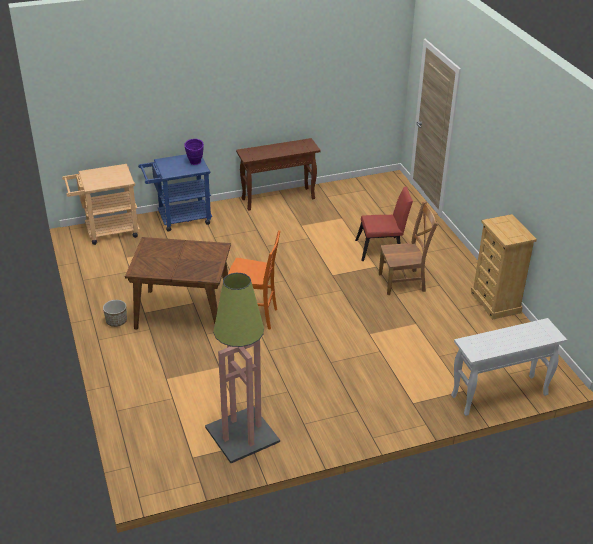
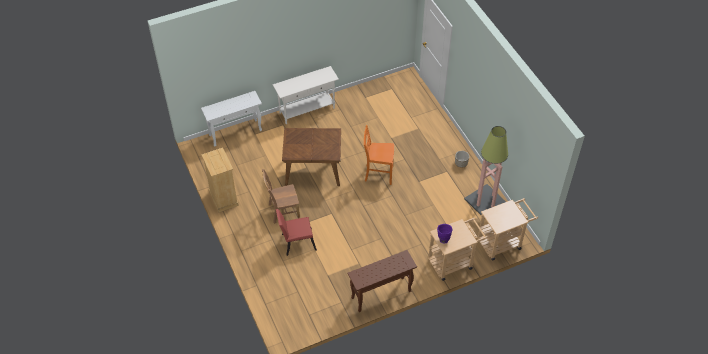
camera: 175 degrees right, 15 degrees up
(179, 219) = (453, 262): blue cart -> beige cart
(182, 312) = (423, 173): brown dining table -> brown dining table (313, 170)
(242, 435) = (370, 101): floor lamp -> floor lamp (485, 201)
(367, 426) = (307, 110): none -> white console table

